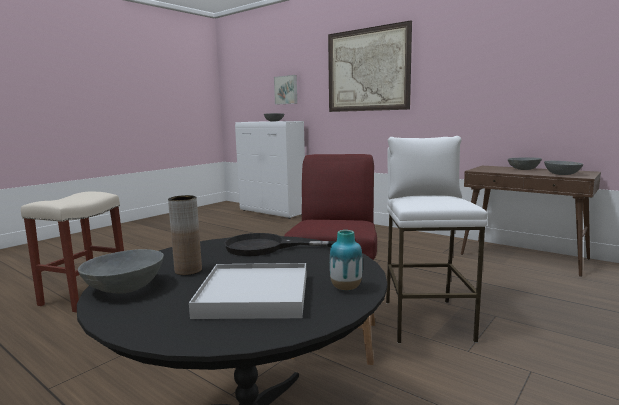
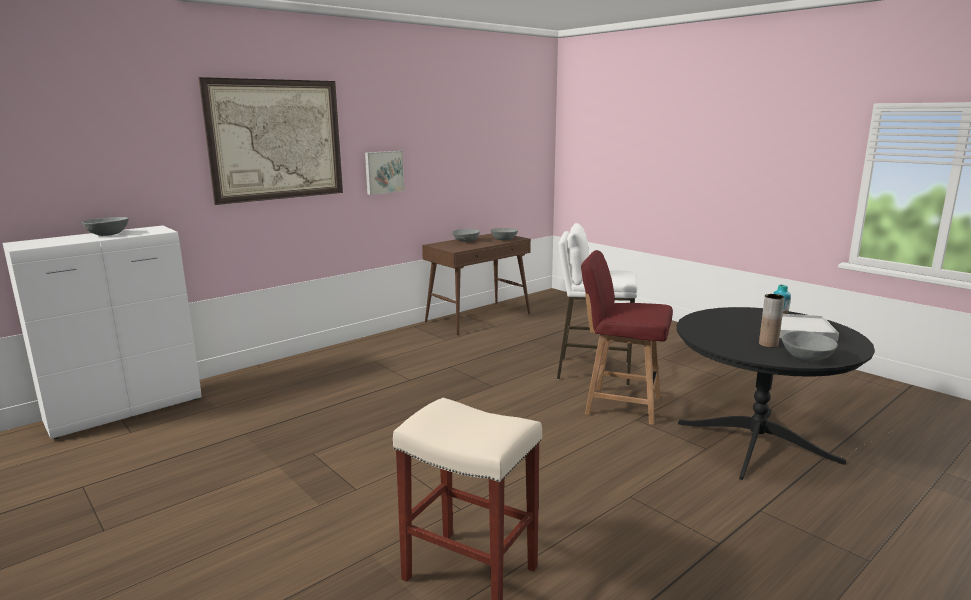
camera: 80 degrees left, 5 degrees up
(266, 247) = (710, 326): black frying pan -> none
(286, 90) = (100, 170): picture -> picture (383, 172)

